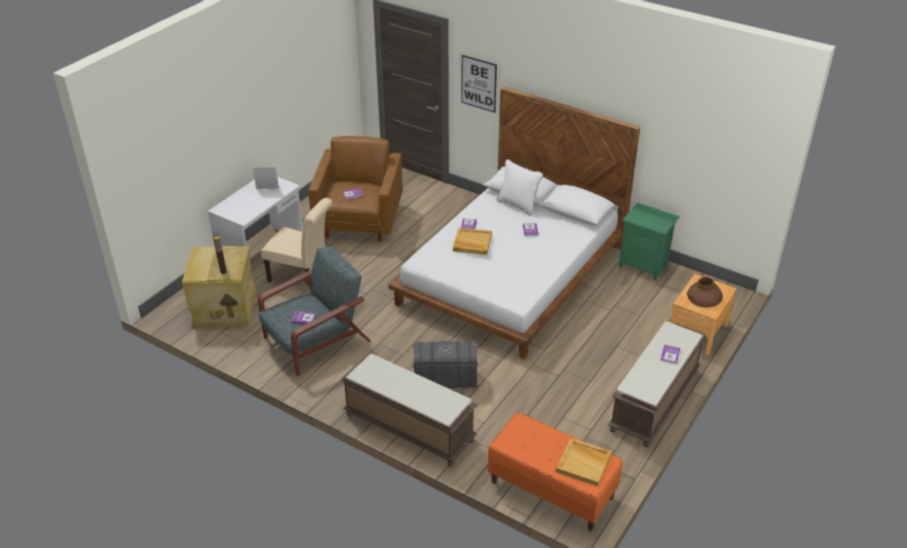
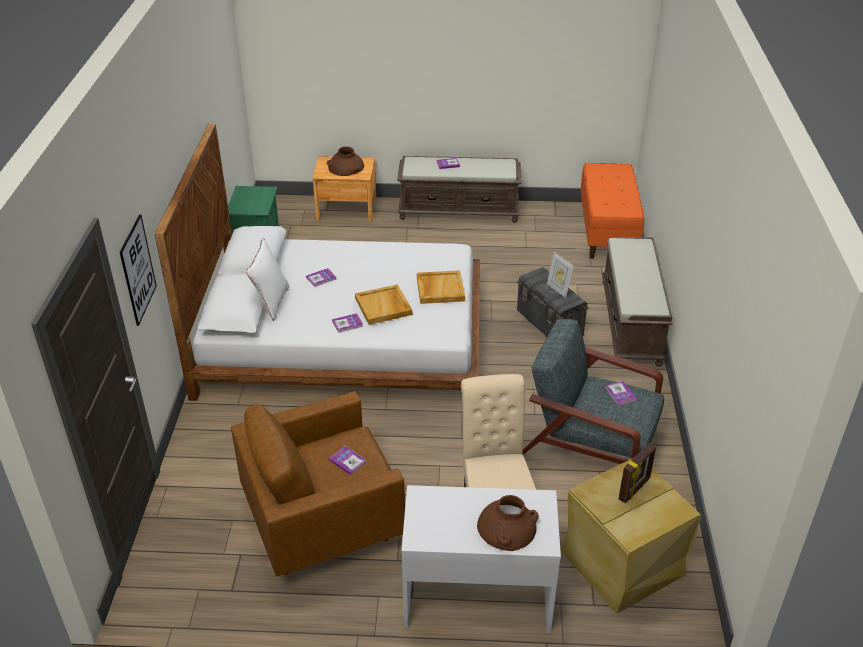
camera: 120 degrees left, 0 degrees up
(241, 203) = (507, 527): none -> brown vase
(267, 189) = (448, 516): picture frame -> picture frame (558, 289)
(584, 463) = (608, 175): beige tray -> beige tray (440, 289)

